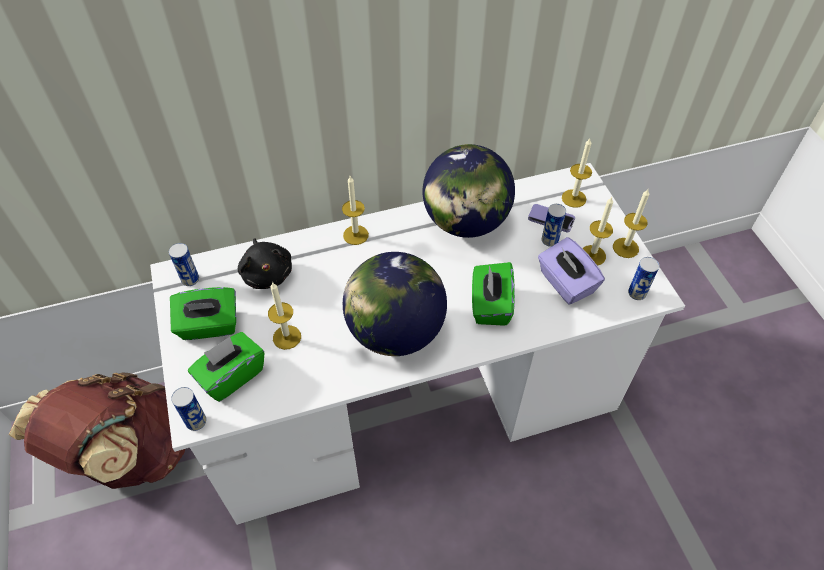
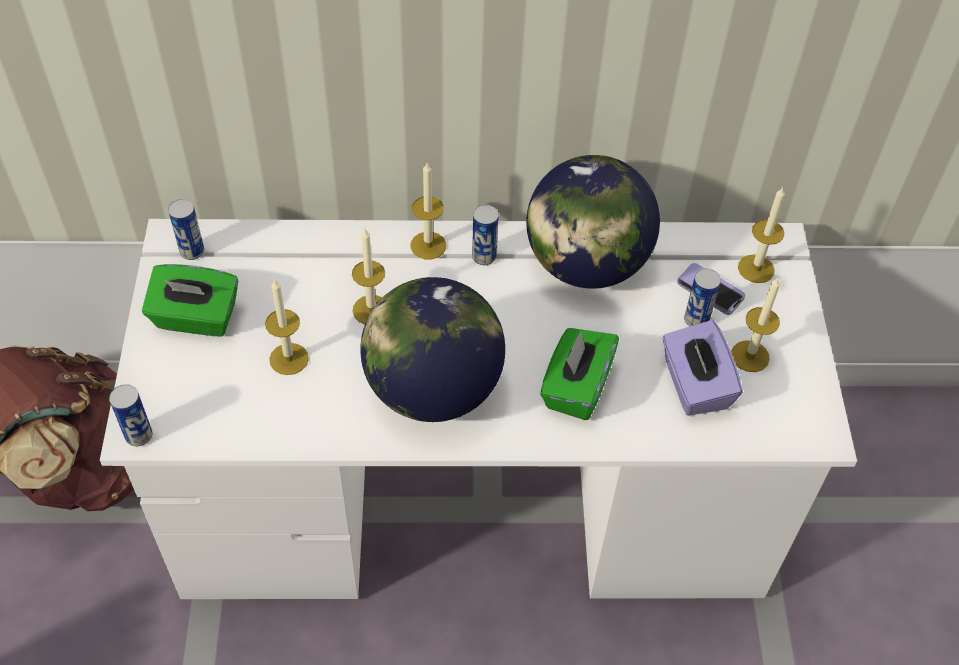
camera: 15 degrees right, 0 degrees up
(231, 376) = (202, 389): green tissue box -> none
(267, 273) = (293, 268): black plush toy -> none
(625, 248) = (803, 357): candle -> candle (371, 310)
(636, 293) = (792, 426): can -> can (484, 257)

